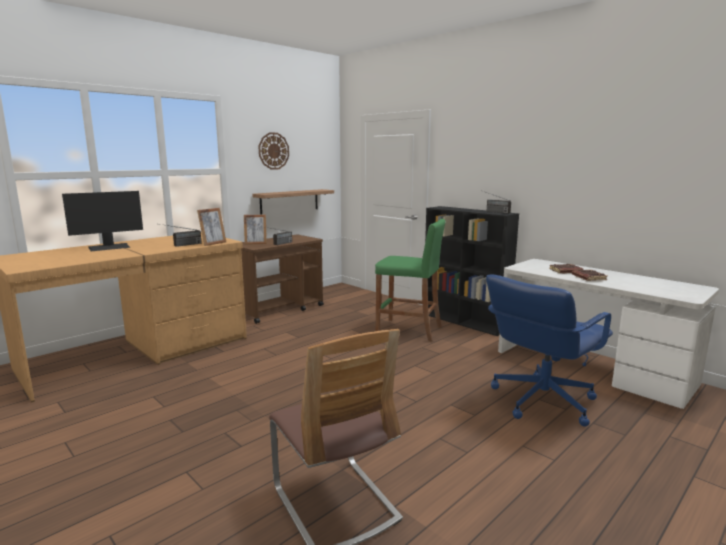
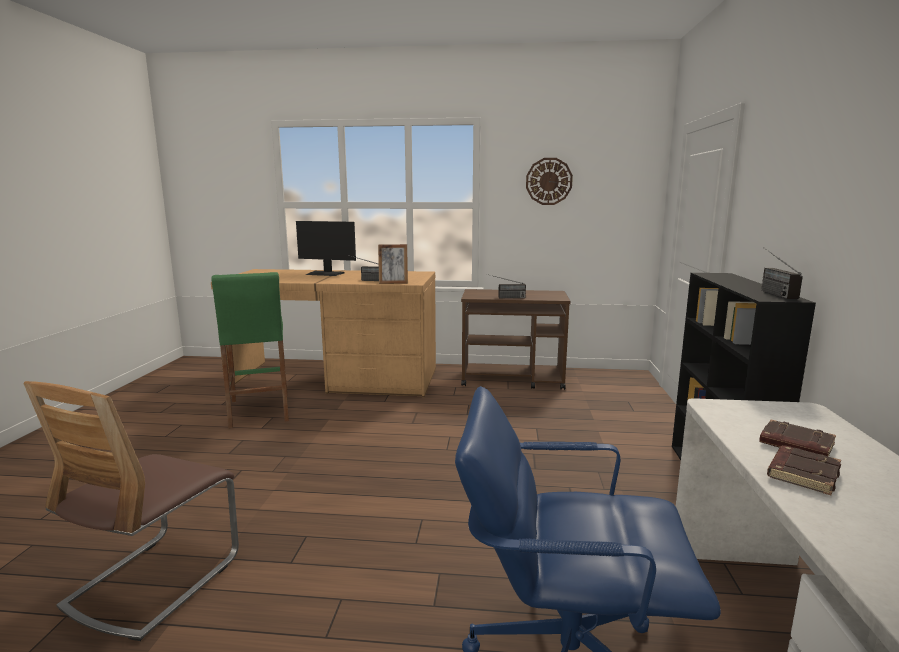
camera: 50 degrees right, 0 degrees up
(256, 243) = (486, 293): picture frame -> none
(289, 201) = (567, 247): shelf -> none
(409, 330) = (602, 459): green stool -> green stool (259, 411)

